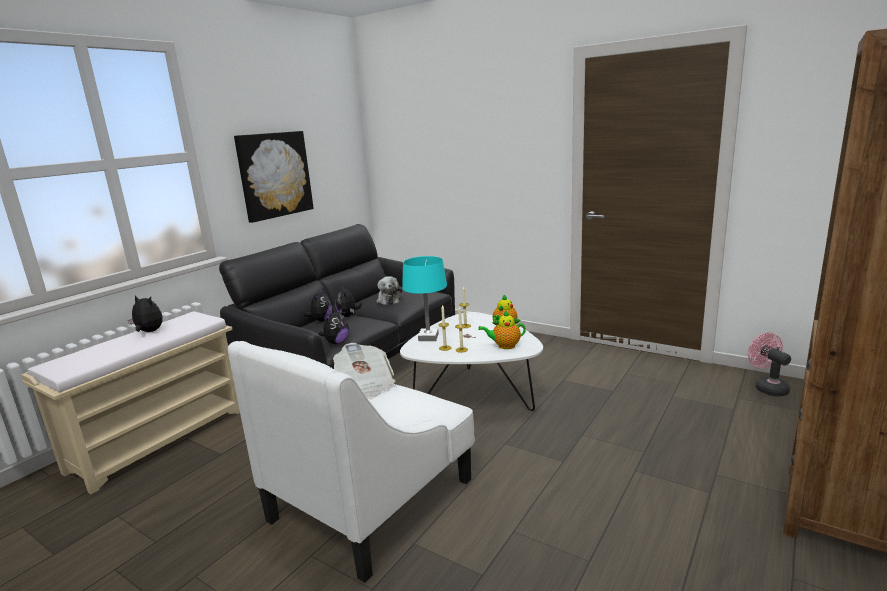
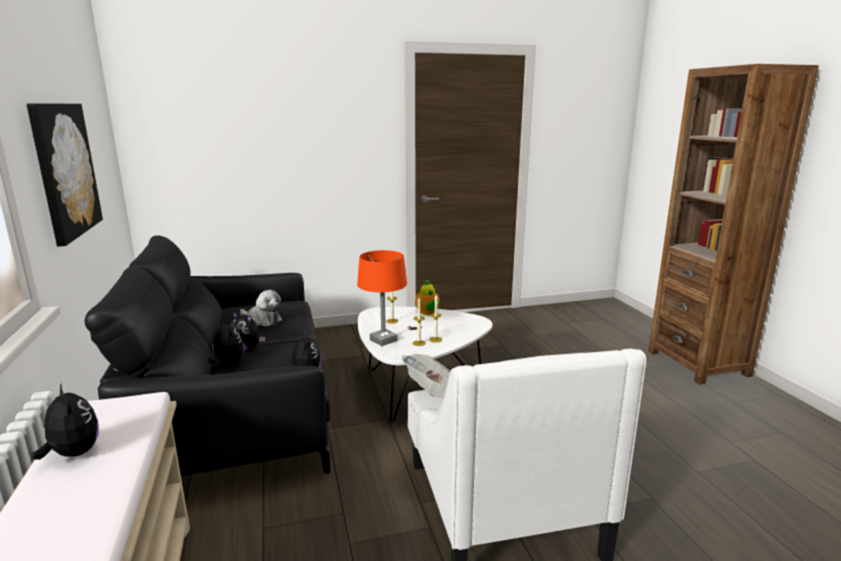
camera: 50 degrees left, 0 degrees up
(149, 332) = (73, 453): plush toy -> plush toy turned 75 degrees clockwise
(428, 337) = (383, 340): turquoise table lamp -> orange table lamp
(504, 346) = (460, 325): teapot -> none
(767, 387) = (568, 312): pink fan -> none

